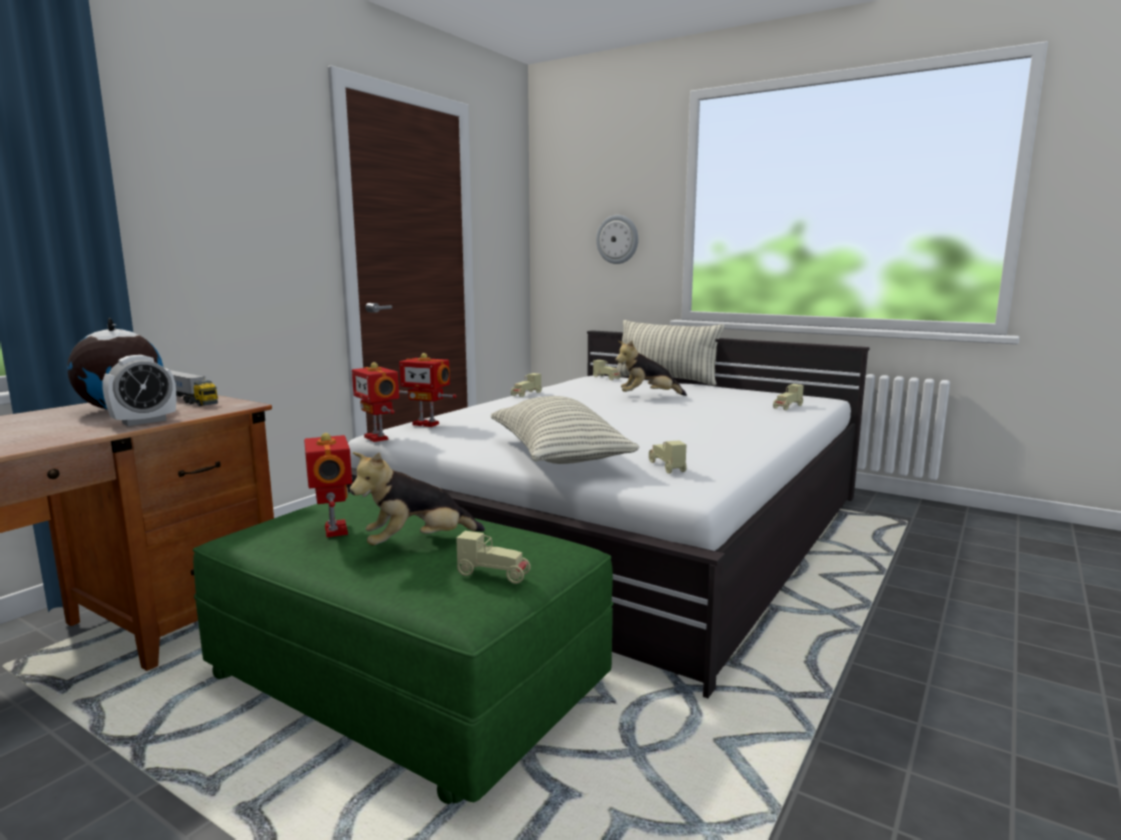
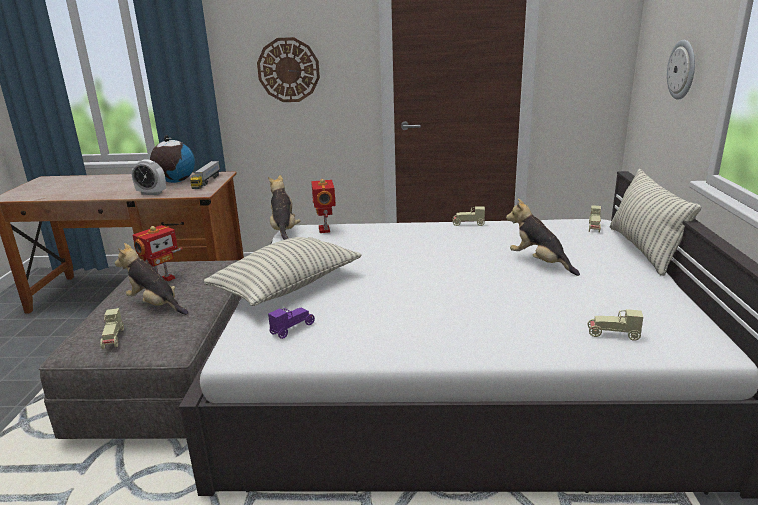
camera: 60 degrees right, 10 degrees up
(228, 227) = (288, 70): none -> wall clock
(378, 438) = (284, 231): toy robot -> plush toy
(406, 677) = (175, 375): green ottoman -> grey ottoman
(666, 467) = (292, 329): beige toy car -> purple toy car

